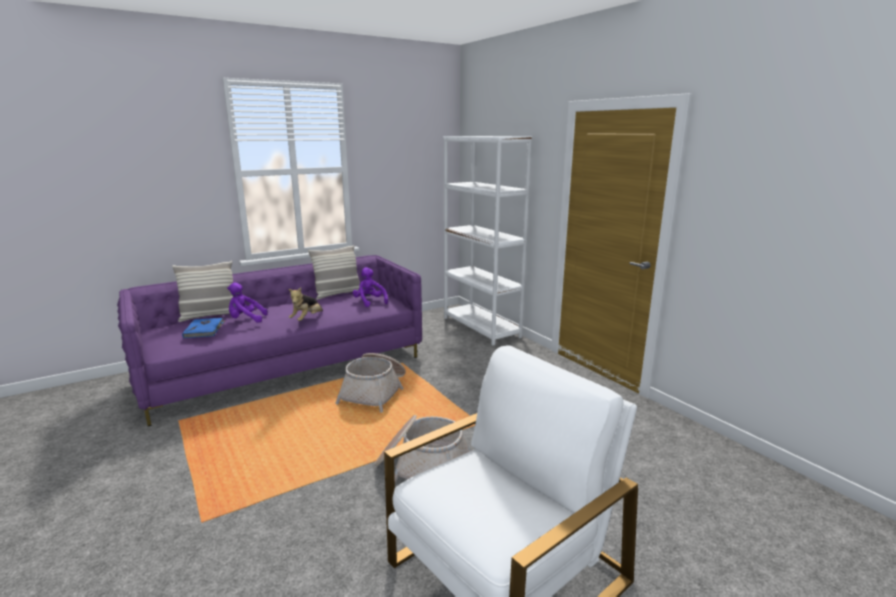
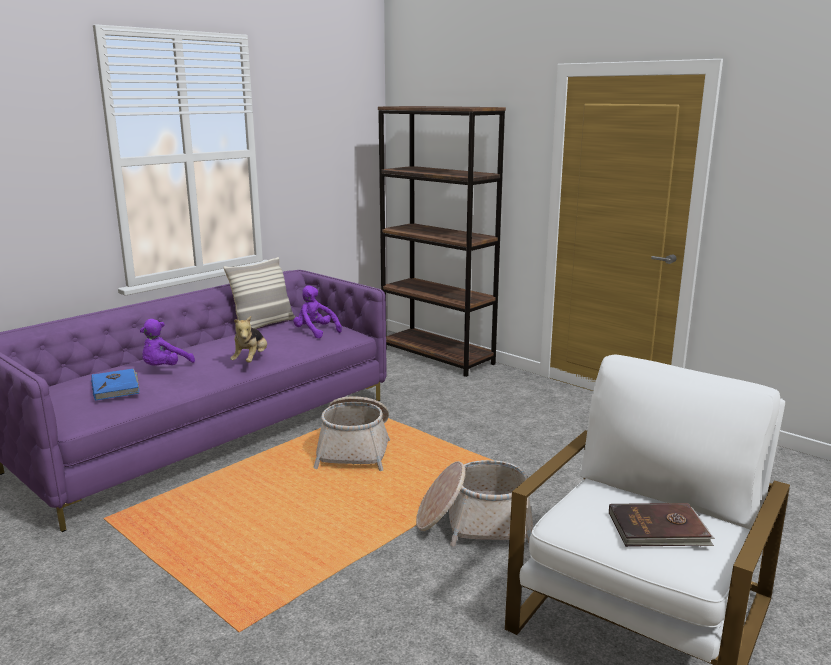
camera: 15 degrees left, 0 degrees up
(209, 316) = (103, 368): pillow -> none
(245, 319) = (165, 368): purple plush toy -> purple plush toy turned 45 degrees counterclockwise
(481, 327) = (437, 356): white bookcase -> brown bookcase
(491, 506) = (659, 529): none -> brown book

